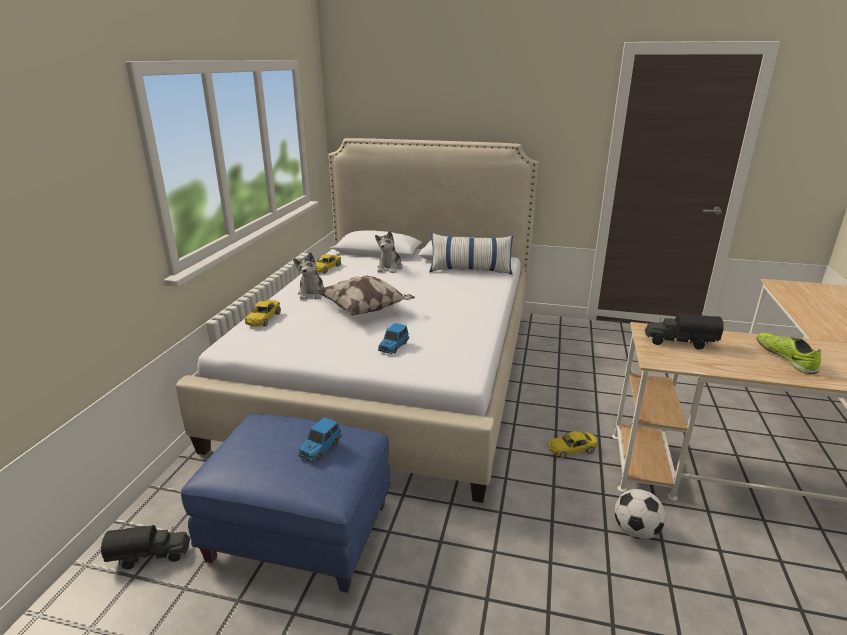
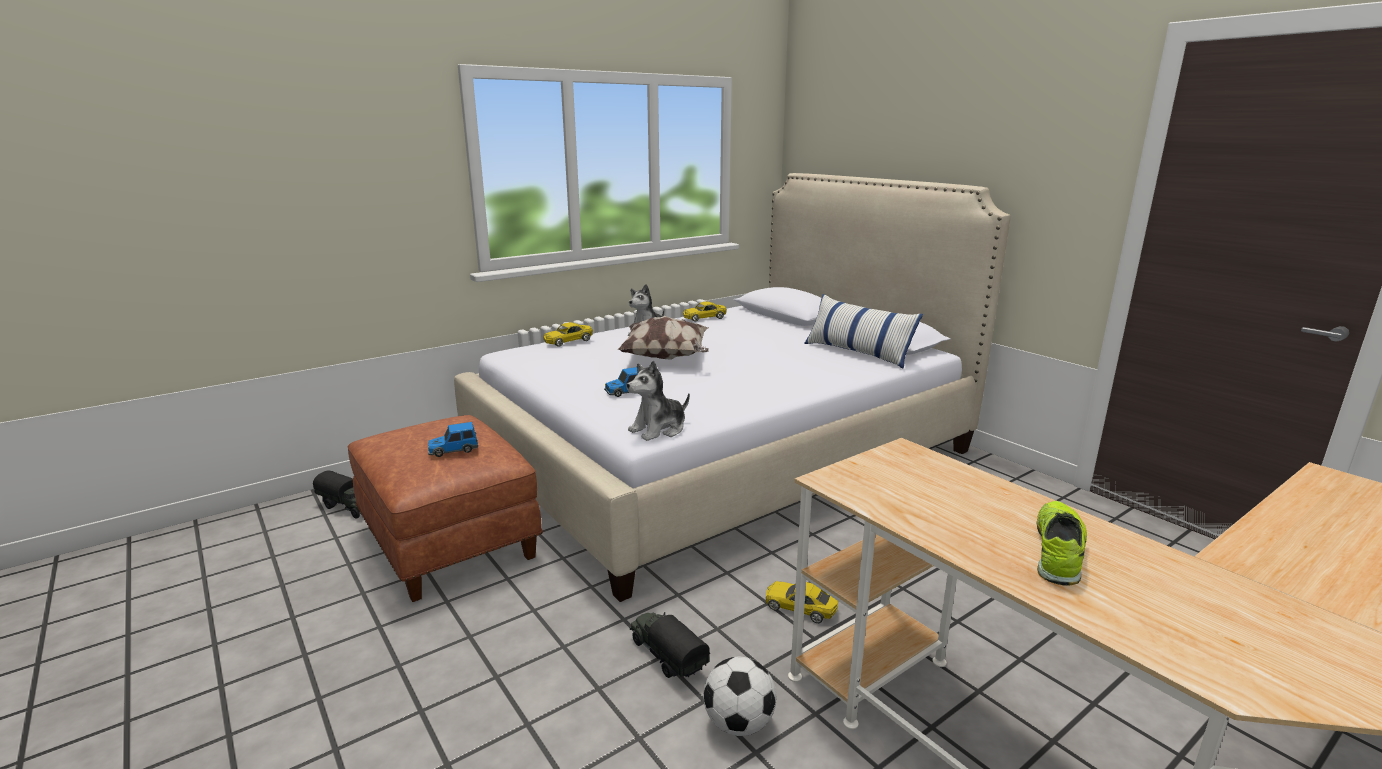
camera: 40 degrees right, 5 degrees down
(302, 531) = (451, 542): blue ottoman -> brown ottoman
(389, 268) = (768, 331): plush toy -> plush toy (659, 429)
(679, 342) = (916, 476): toy truck -> toy truck (666, 656)

